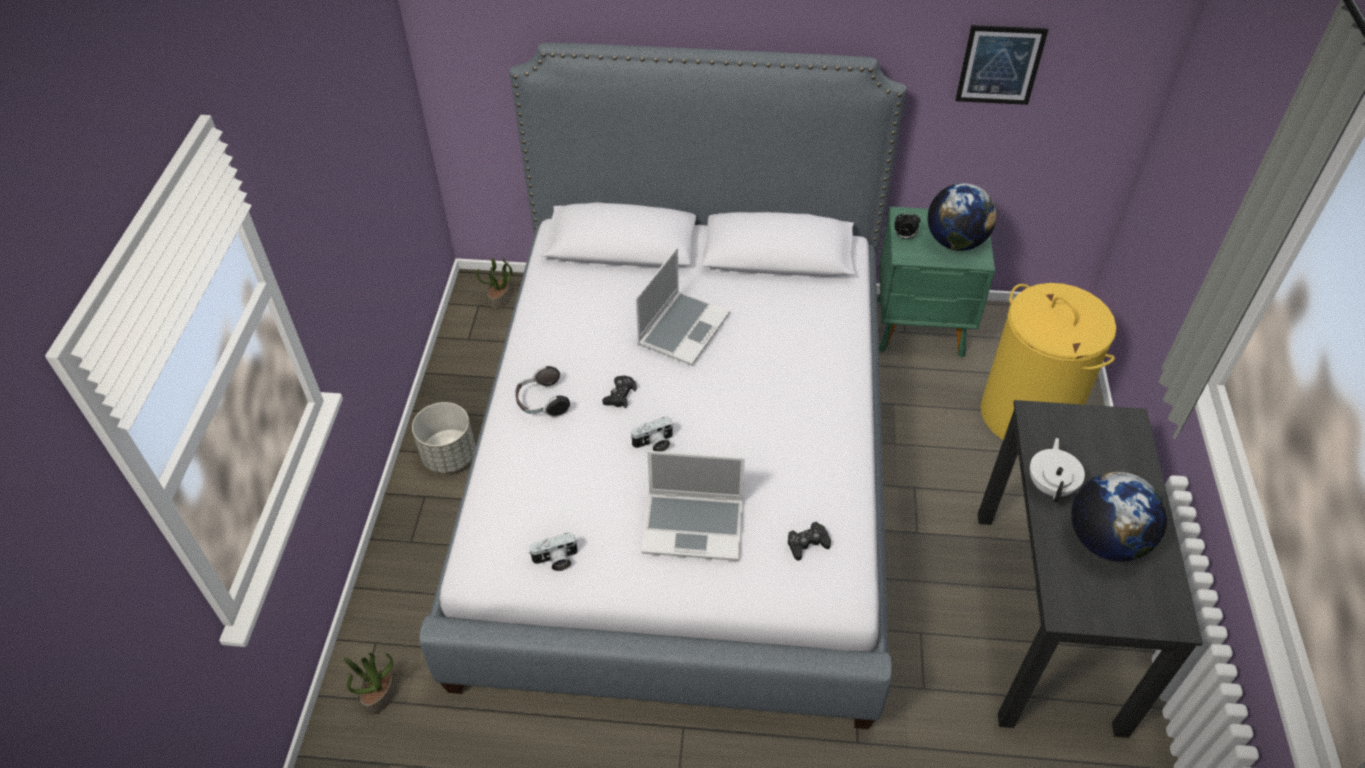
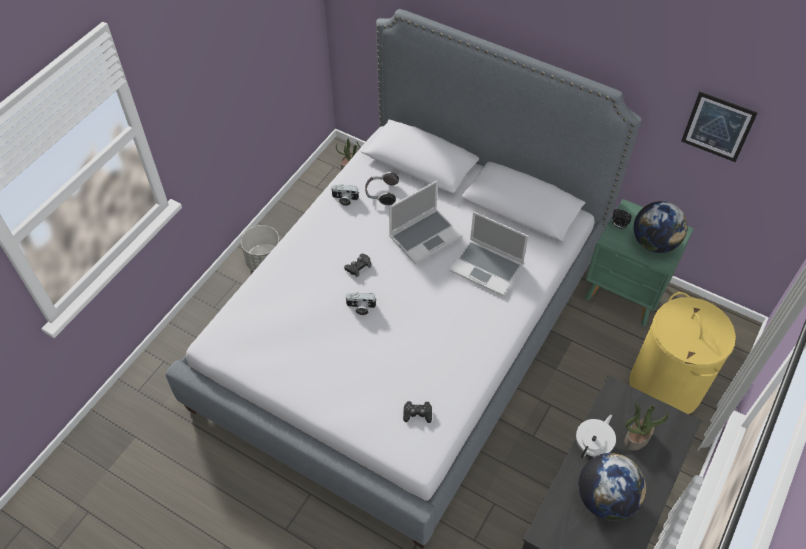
camera: 25 degrees right, 5 degrees up
(380, 695) = (150, 394): potted plant -> potted plant (637, 437)
(542, 402) = (308, 252): headphones -> headphones (381, 193)
(556, 560) = (259, 358): camera -> camera (344, 199)
(694, 526) = (354, 372): laptop -> laptop (487, 268)

